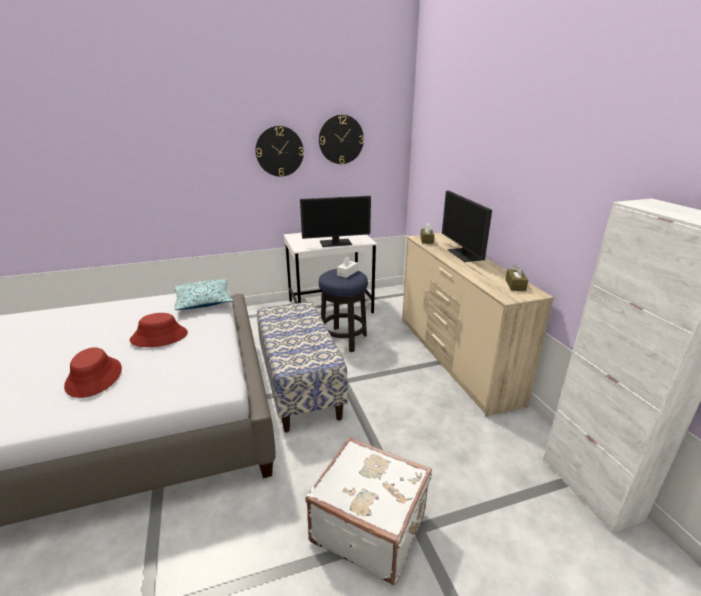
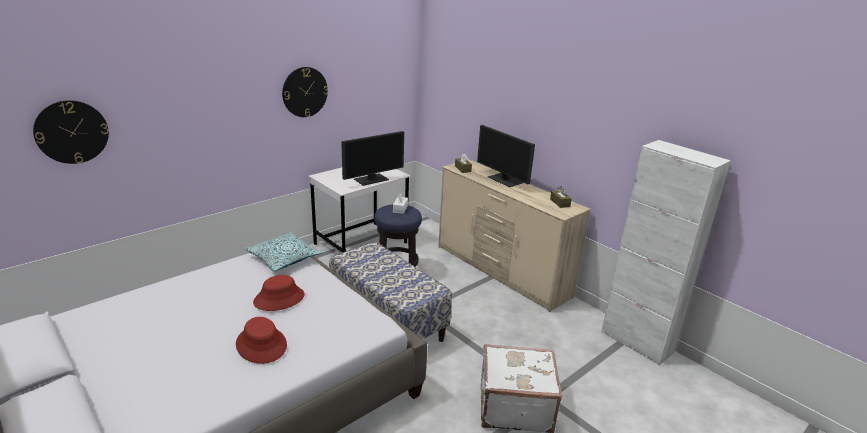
camera: 25 degrees left, 0 degrees up
(341, 139) = (360, 75): wall clock -> wall clock (72, 132)

